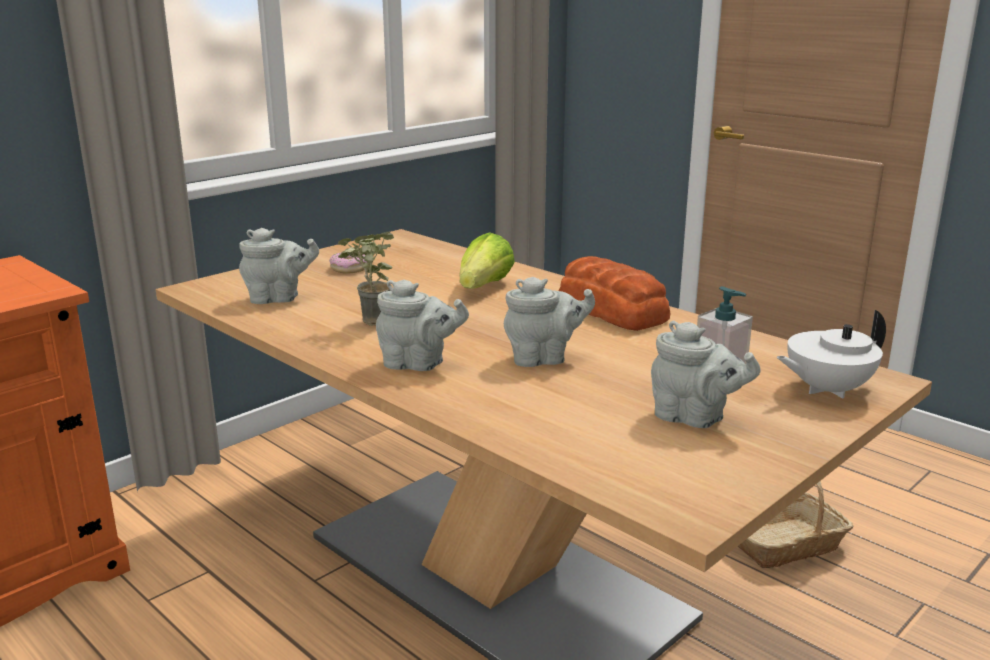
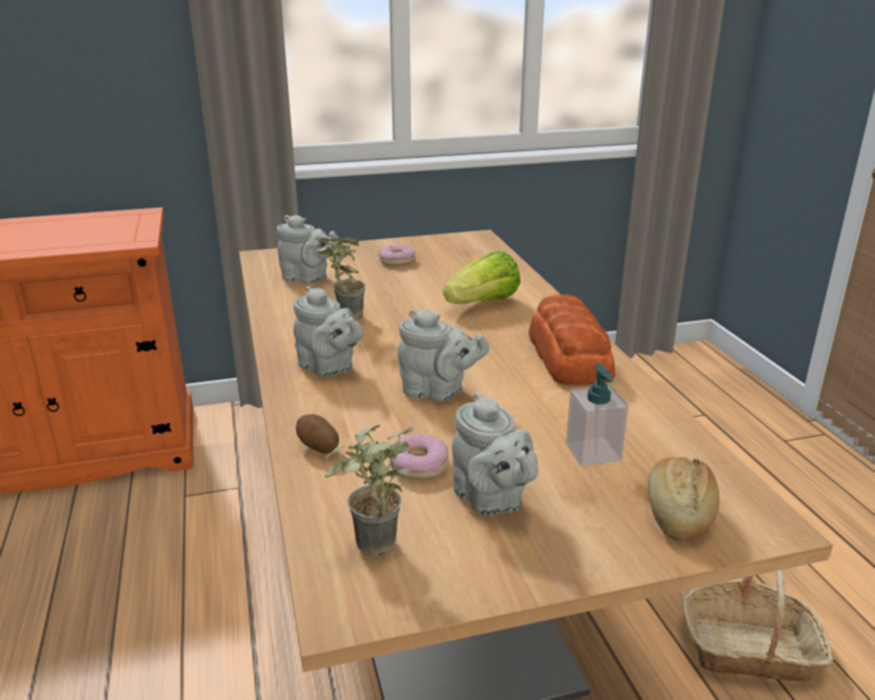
camera: 30 degrees right, 5 degrees up
(504, 423) = (318, 448): none -> potato
(606, 411) = (419, 465): none -> donut
(658, 477) = (370, 553): none -> potted plant
(826, 390) = (679, 513): white teapot -> bread

